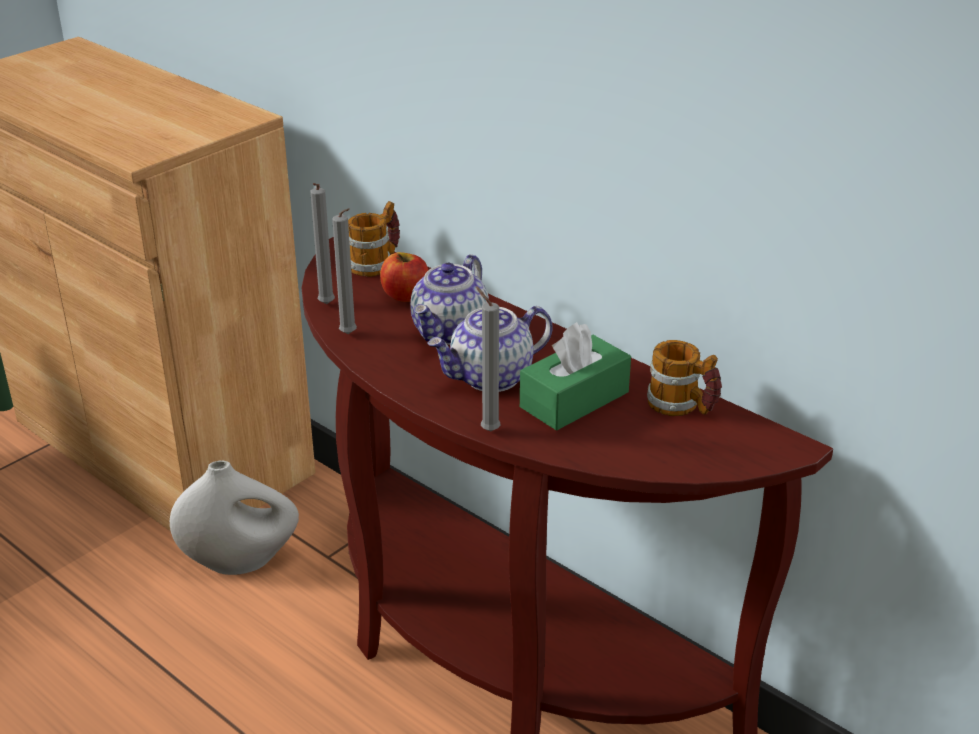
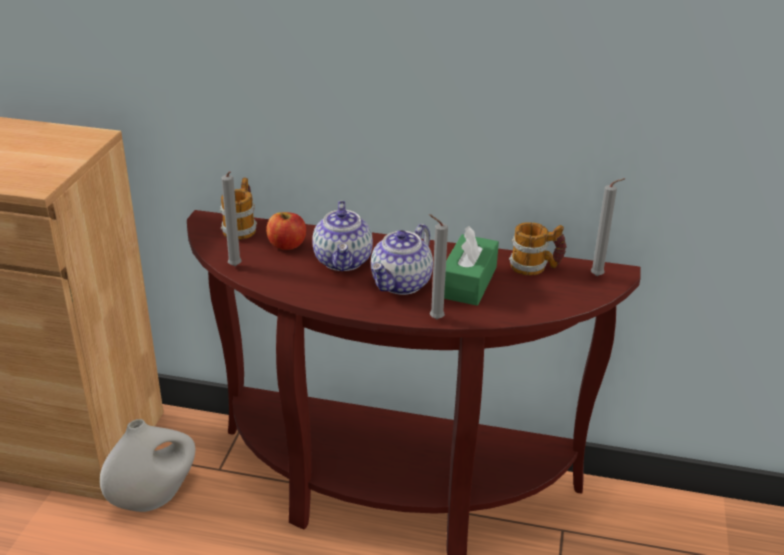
camera: 30 degrees left, 0 degrees up
(350, 335) = (275, 283): grey candle -> grey candle (599, 276)

